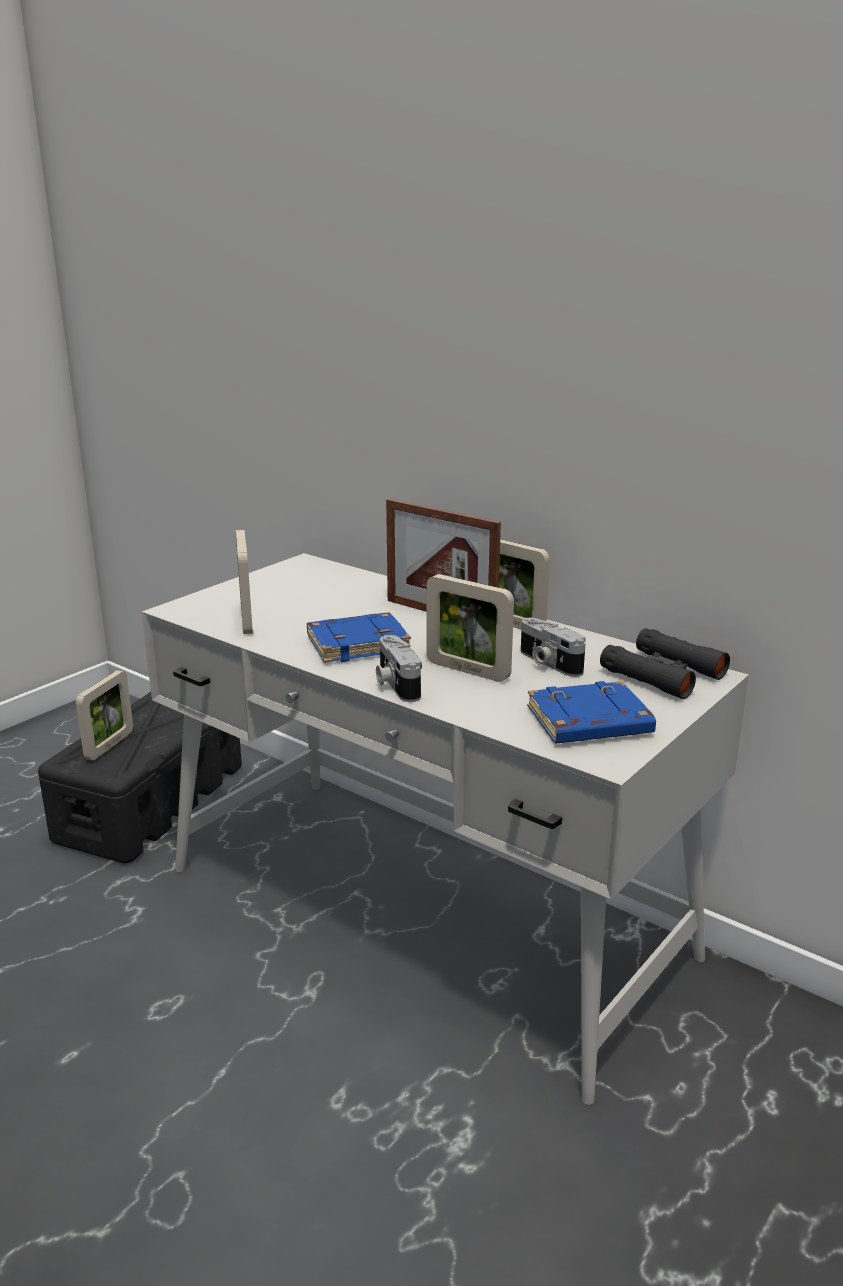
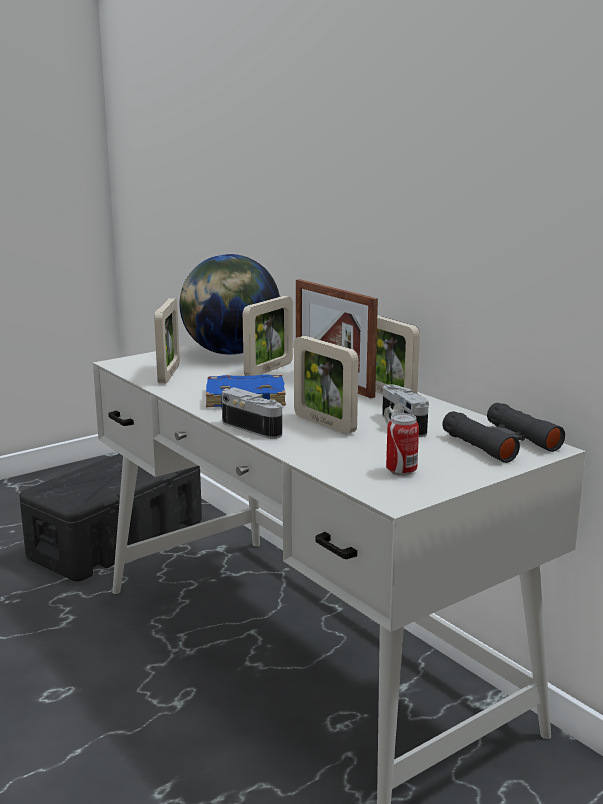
camera: 15 degrees right, 5 degrees down
(109, 745) = (81, 482): picture frame -> picture frame (269, 370)
(297, 583) = (230, 353): none -> globe
(395, 684) = (254, 427): camera -> camera turned 135 degrees clockwise
(588, 723) = (401, 471): blue book -> can

